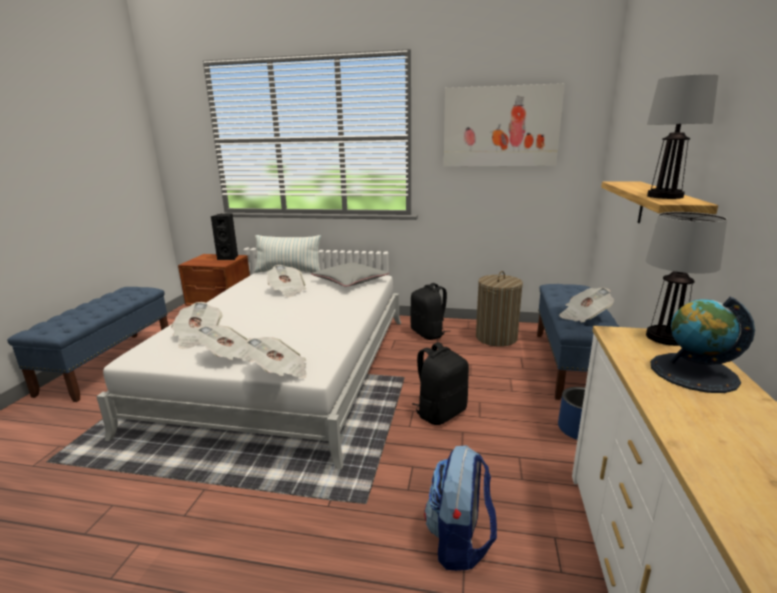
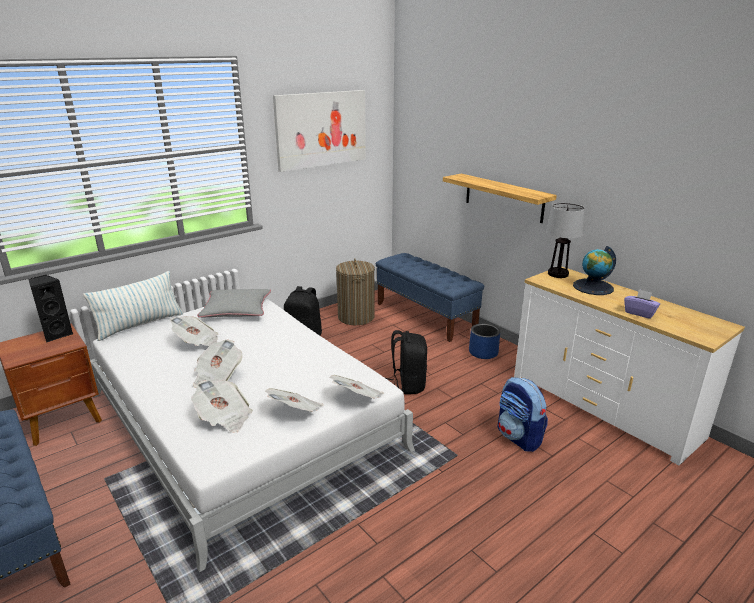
camera: 50 degrees left, 5 degrees up
(583, 316) = (443, 277): newspaper -> newspaper (217, 376)
(664, 196) = (520, 191): table lamp -> none
(702, 442) = (639, 313): none -> purple tissue box

